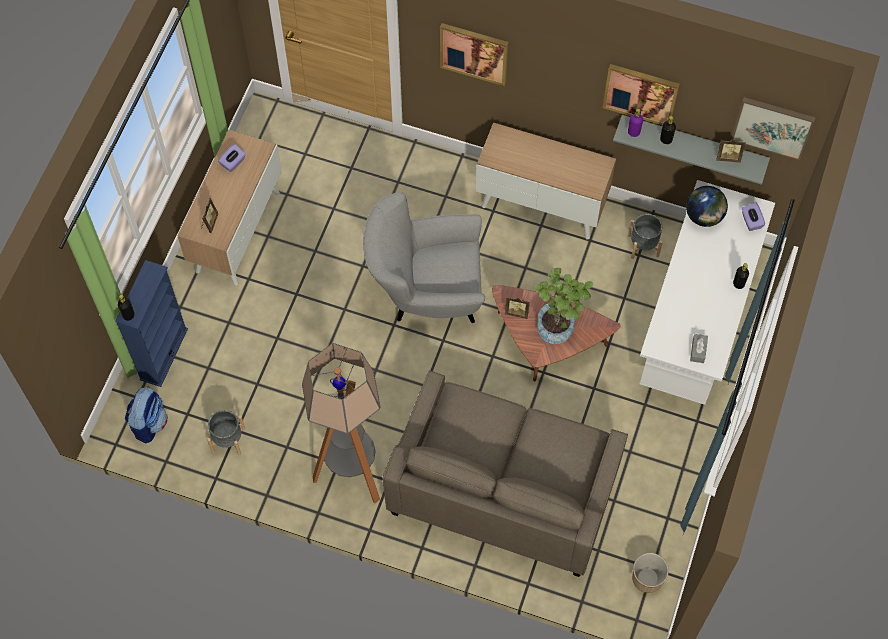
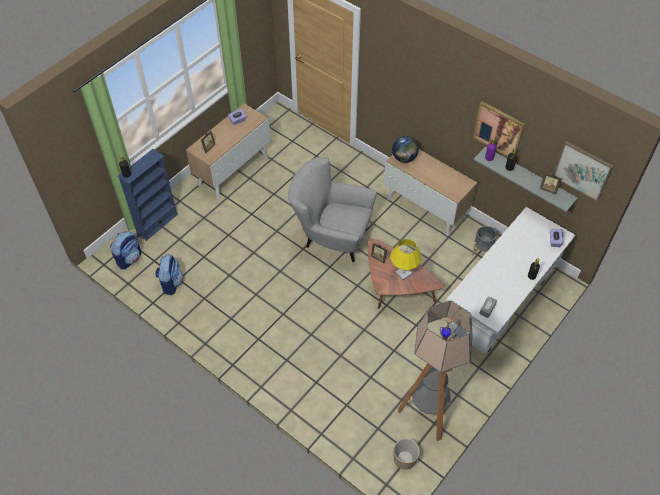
camera: 20 degrees right, 10 degrees down
(228, 440) = (171, 283): grey planter -> backpack
(352, 472) = (237, 326): floor lamp -> floor lamp (427, 414)
(474, 53) = (400, 83): picture -> none
(503, 490) = (330, 368): beige sofa -> none
(559, 324) = (403, 273): potted plant -> yellow table lamp
(704, 216) = (522, 229): globe -> globe (404, 158)

